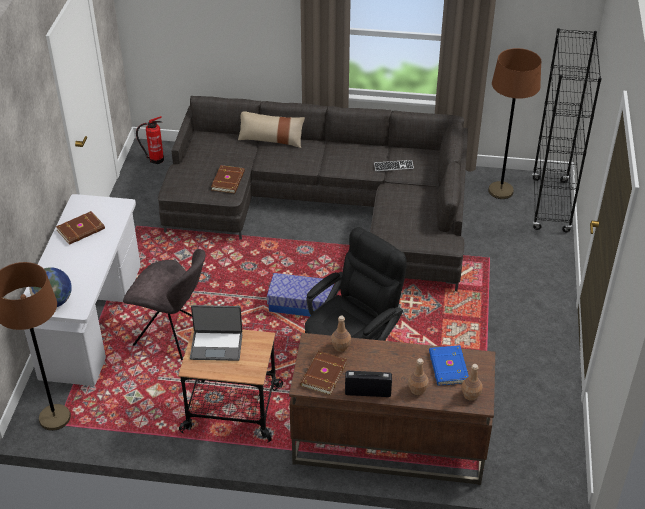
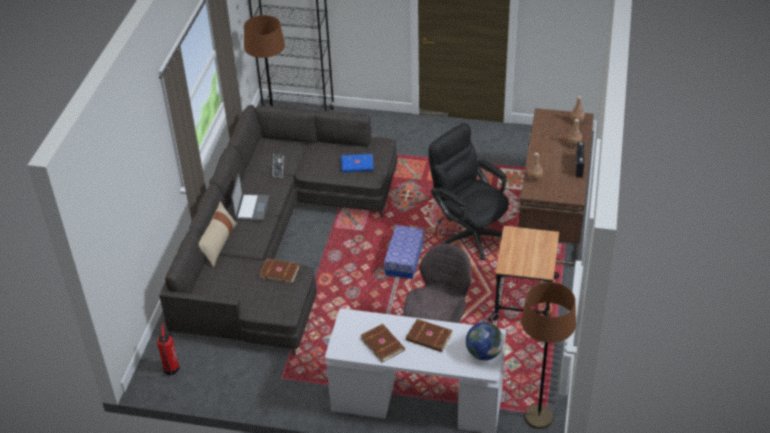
camera: 85 degrees left, 0 degrees up
(216, 345) = (519, 258): laptop -> laptop (251, 208)
(322, 374) = (563, 188): brown book -> brown book (429, 338)
(447, 367) = (552, 129): blue book -> blue book (357, 165)

